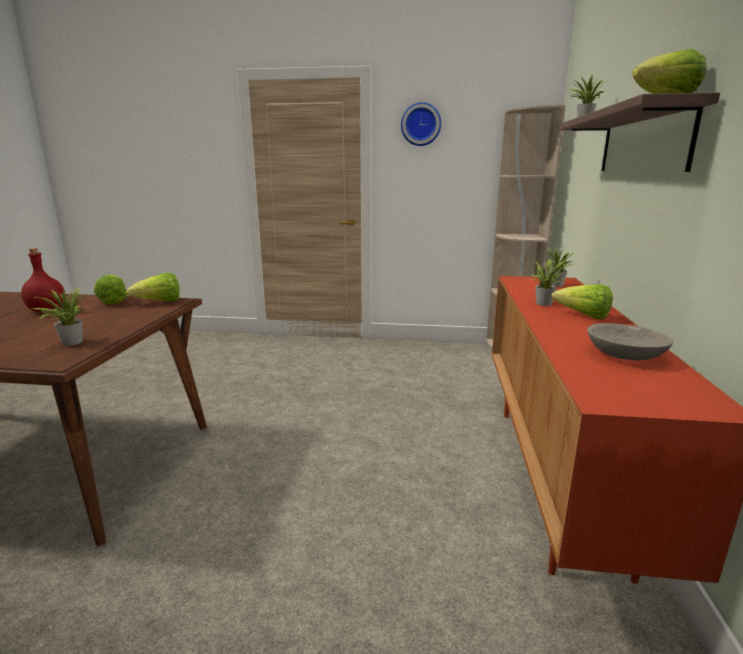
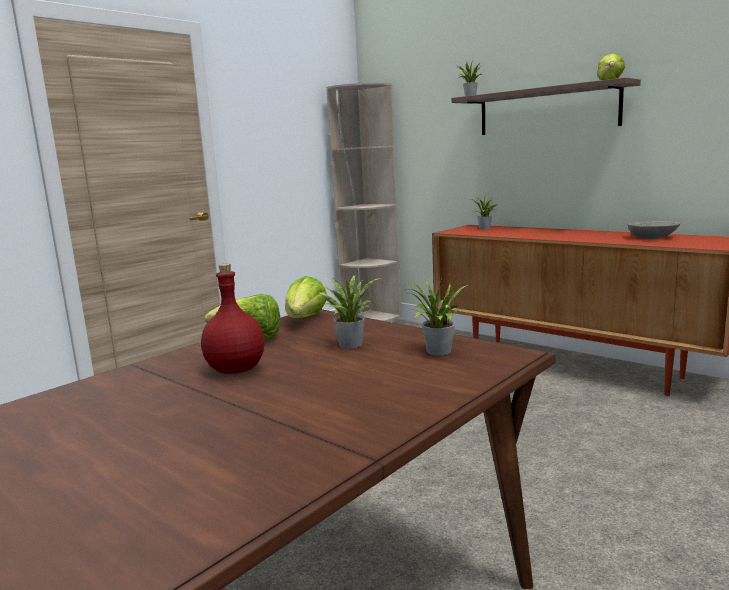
camera: 55 degrees left, 5 degrees down
(421, 124) = (257, 95): wall clock -> none
(544, 303) = (529, 234): potted plant -> potted plant (349, 343)
(583, 316) = (570, 233): lettuce -> none

